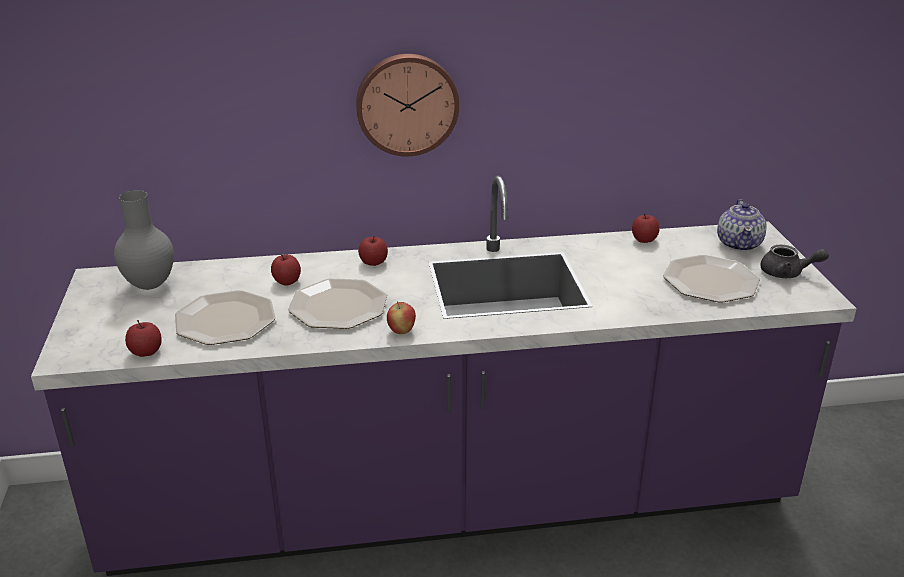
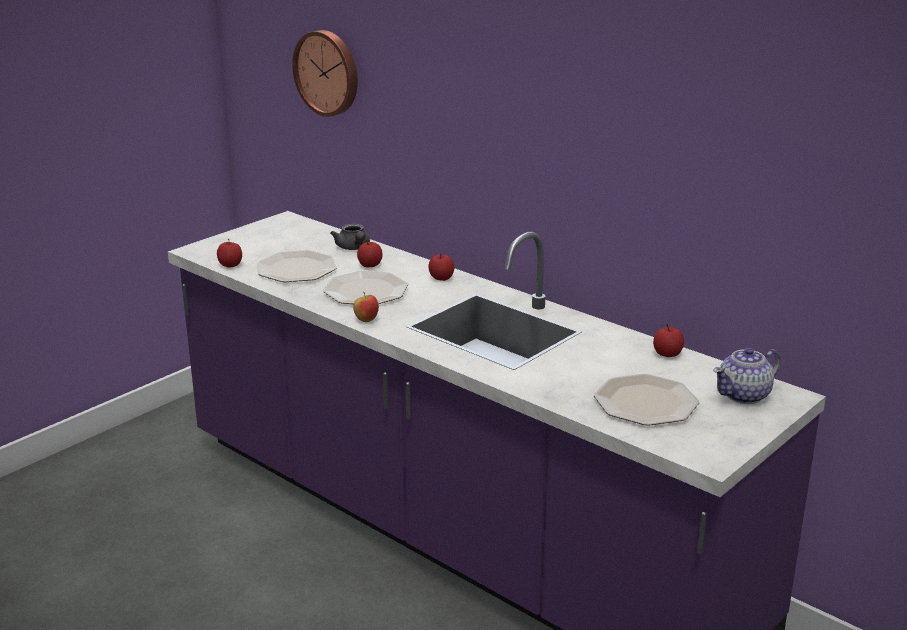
camera: 50 degrees right, 5 degrees down
(149, 285) = (301, 234): grey vase -> none
(407, 104) = (497, 147): wall clock -> wall clock (328, 72)
(787, 273) = (728, 432): grey teapot -> grey teapot (353, 248)

